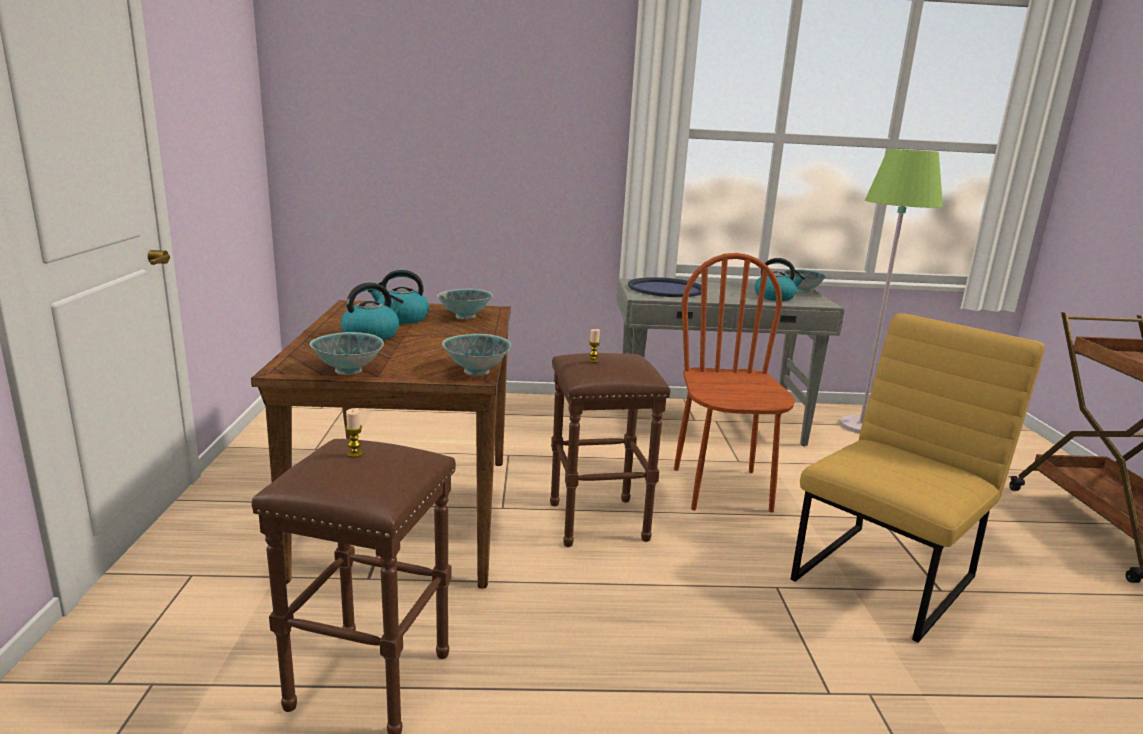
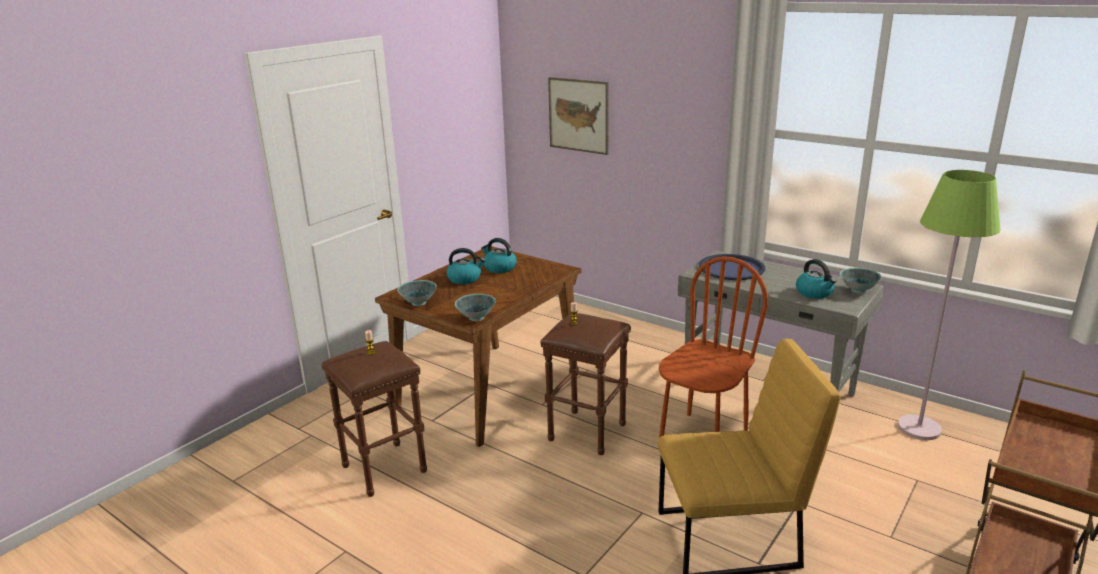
camera: 40 degrees right, 5 degrees up
(401, 124) = (578, 115): none -> picture
(465, 317) = (537, 273): bowl -> none

